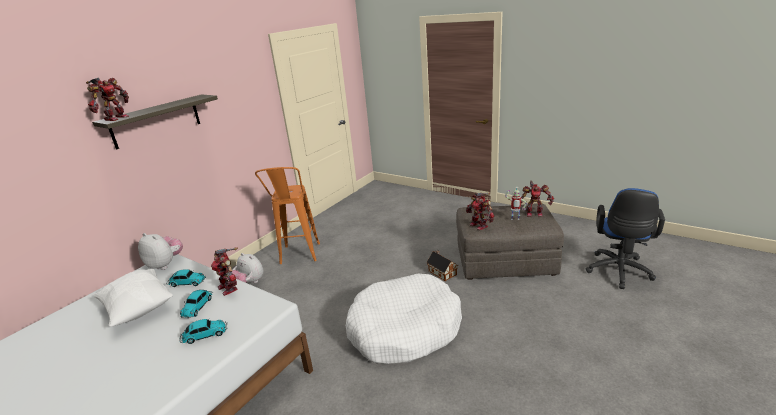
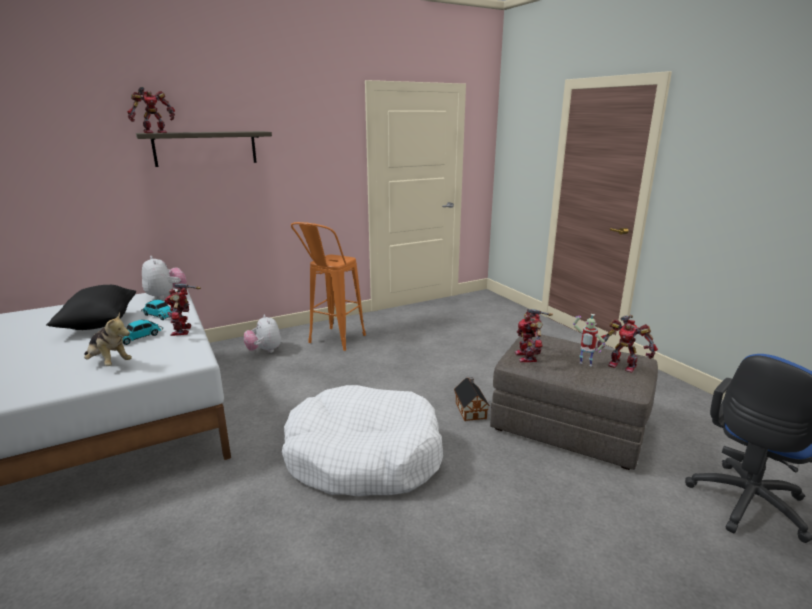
camera: 25 degrees right, 5 degrees down
(139, 309) = (99, 323): white pillow -> black pillow
(204, 335) = (109, 363): toy car -> plush toy

